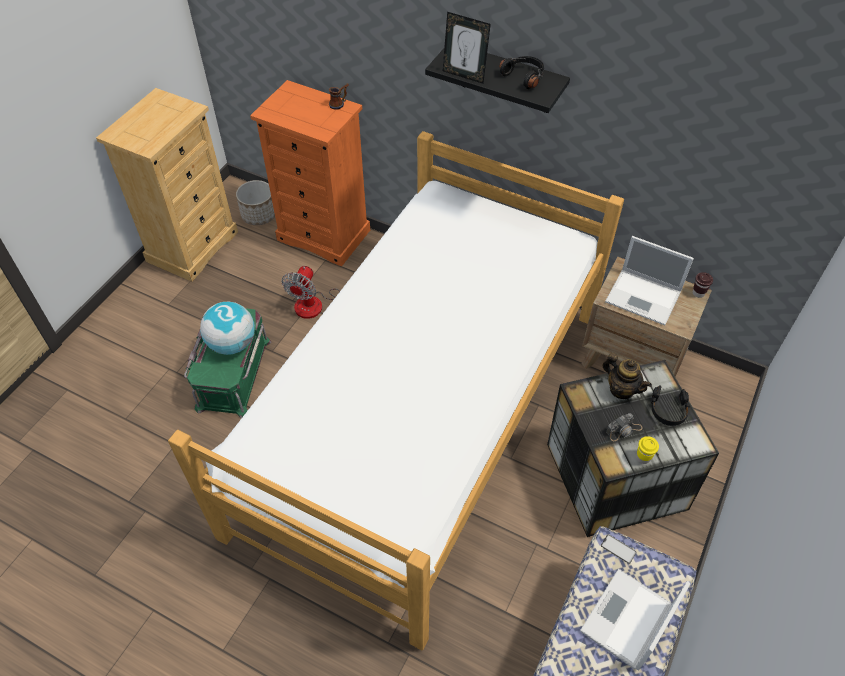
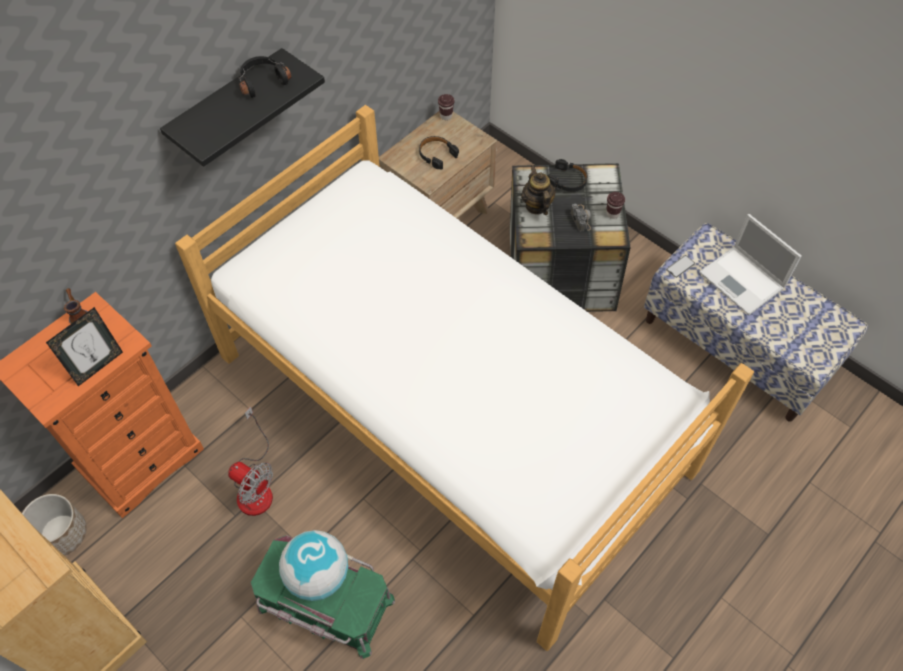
camera: 75 degrees left, 5 degrees up
(464, 75) = (233, 129): picture frame -> picture frame (98, 366)
(621, 389) = (536, 206): teapot -> teapot turned 75 degrees counterclockwise
(643, 458) = (612, 214): yellow cup -> brown cup
(644, 297) = (436, 155): laptop -> black headphones

